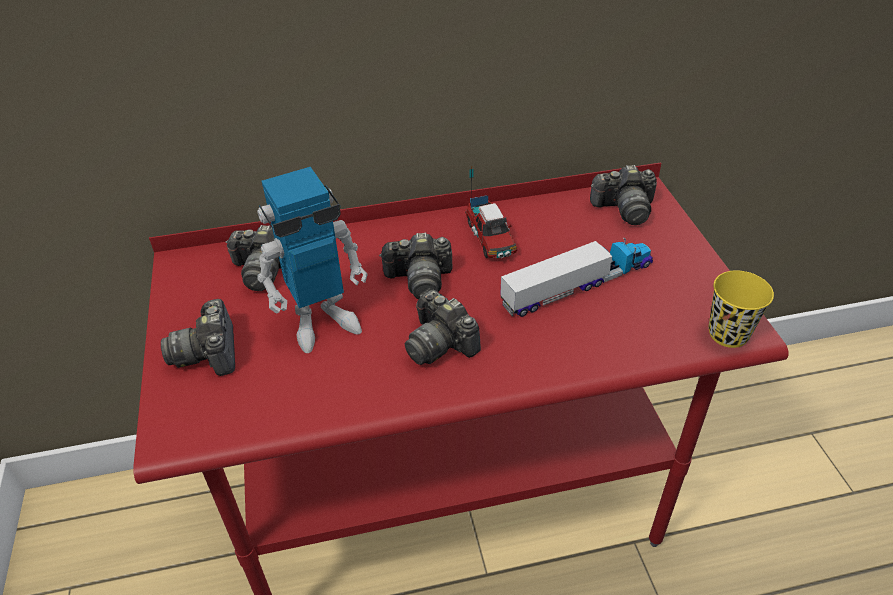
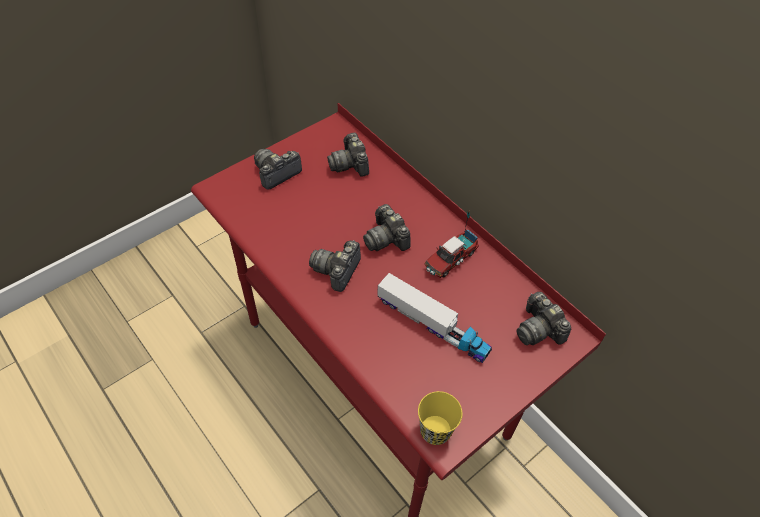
camera: 60 degrees right, 10 degrees up
(322, 322) = (324, 208): toy robot -> none

